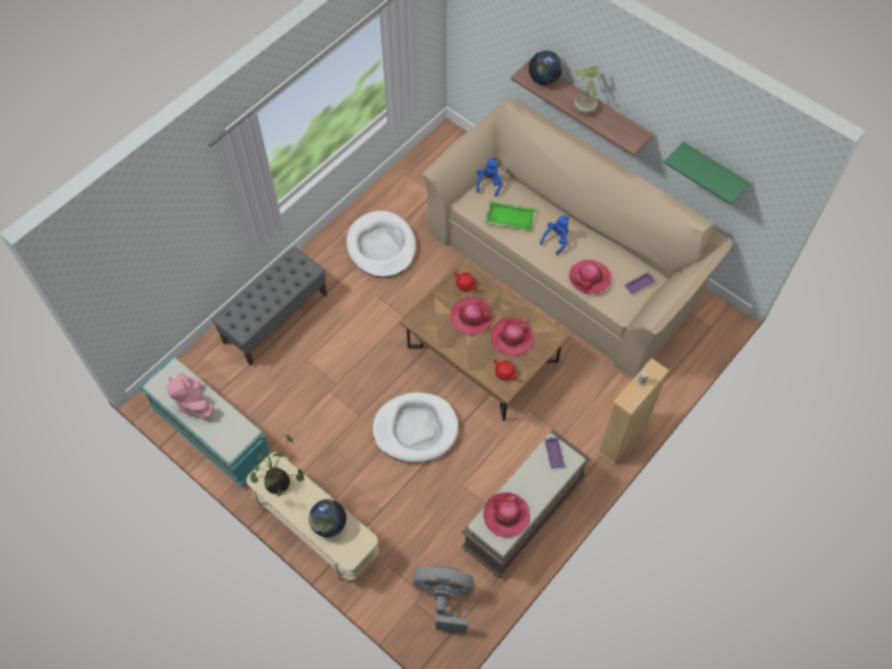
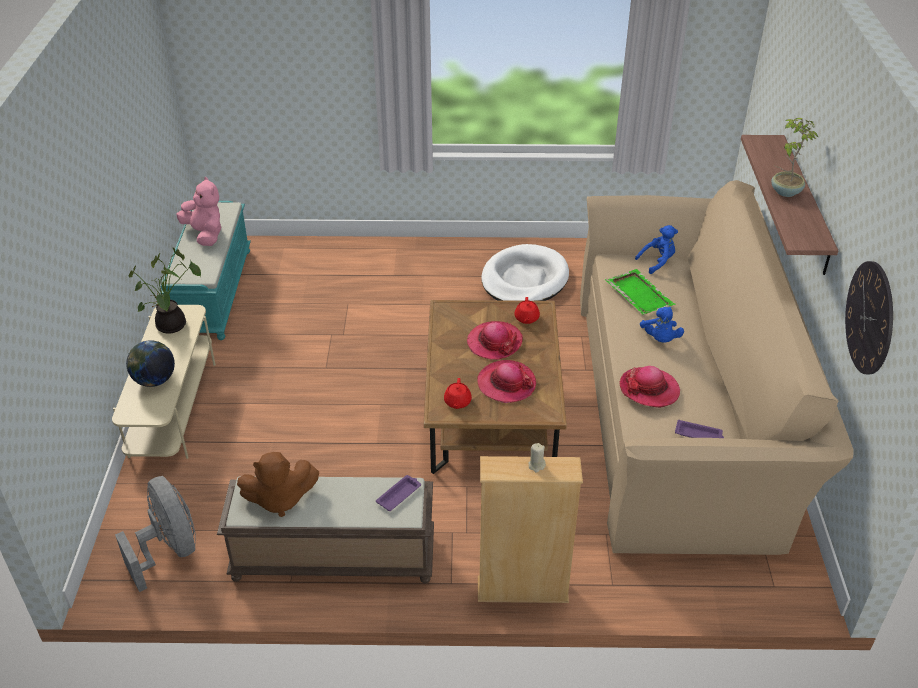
camera: 50 degrees right, 20 degrees down
(194, 403) = (205, 234): pink plush toy -> pink plush toy turned 120 degrees clockwise
(276, 318) = (370, 263): grey bench -> none
(415, 429) = (350, 413): white dog bed -> none
(506, 515) = (279, 499): hat -> brown plush toy
(544, 80) = (773, 153): globe -> none
(556, 240) = (660, 339): blue plush toy -> blue plush toy turned 90 degrees clockwise
(713, 170) = (869, 317): green shelf -> wall clock

